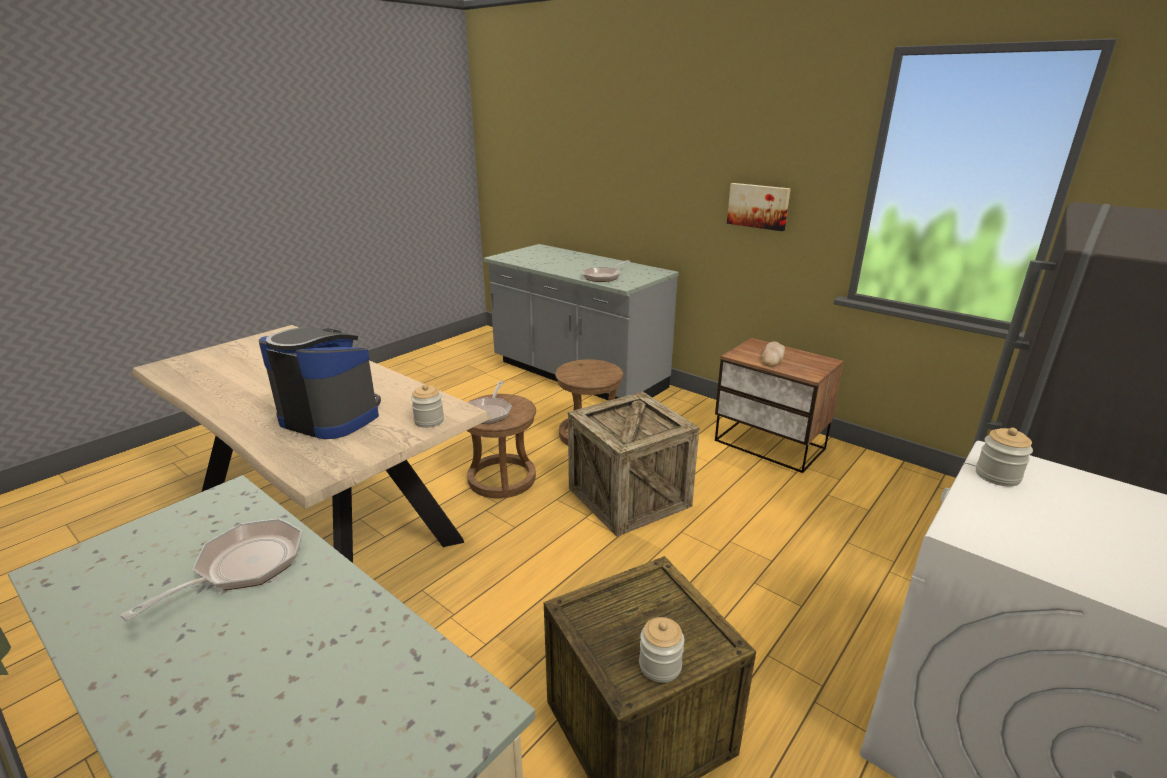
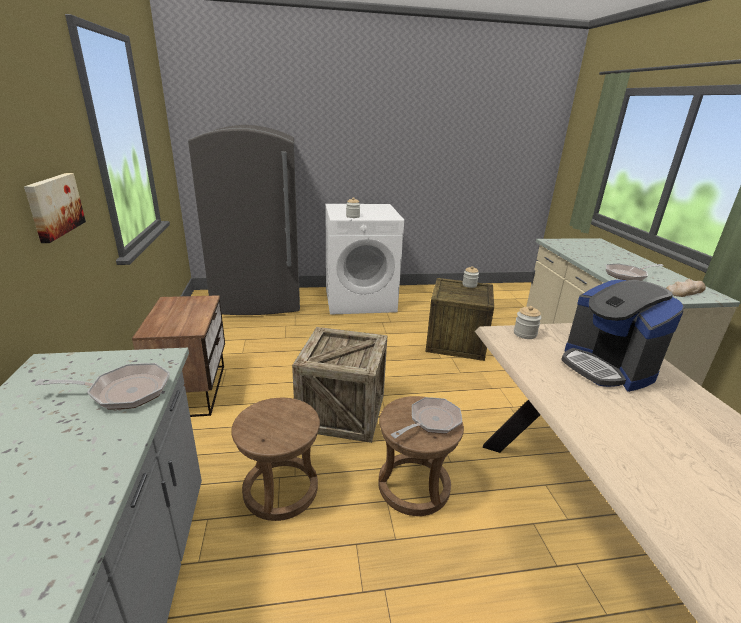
camera: 140 degrees left, 0 degrees up
(772, 357) = (183, 317): bread -> bread (685, 291)

